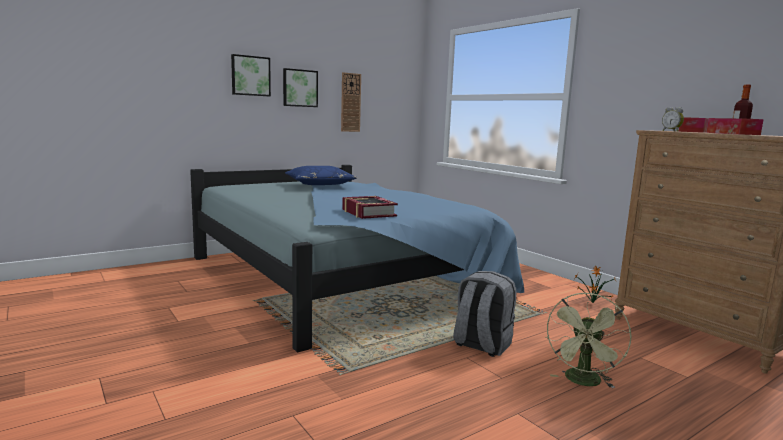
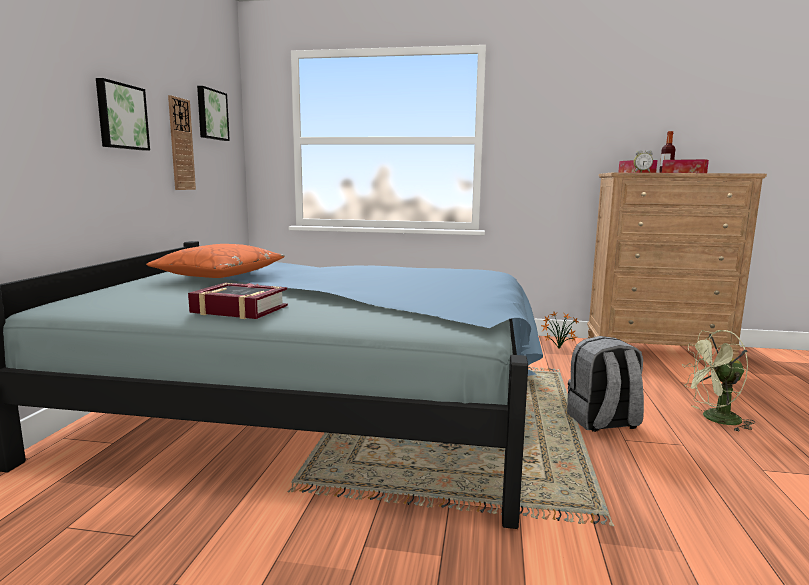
camera: 45 degrees left, 0 degrees up
(250, 76) = (48, 85): picture -> picture (211, 114)
(319, 184) = (219, 274): blue pillow -> orange pillow
(368, 213) = (460, 298): book -> book (239, 309)
(583, 382) = (714, 419): green fan -> green fan turned 105 degrees clockwise

